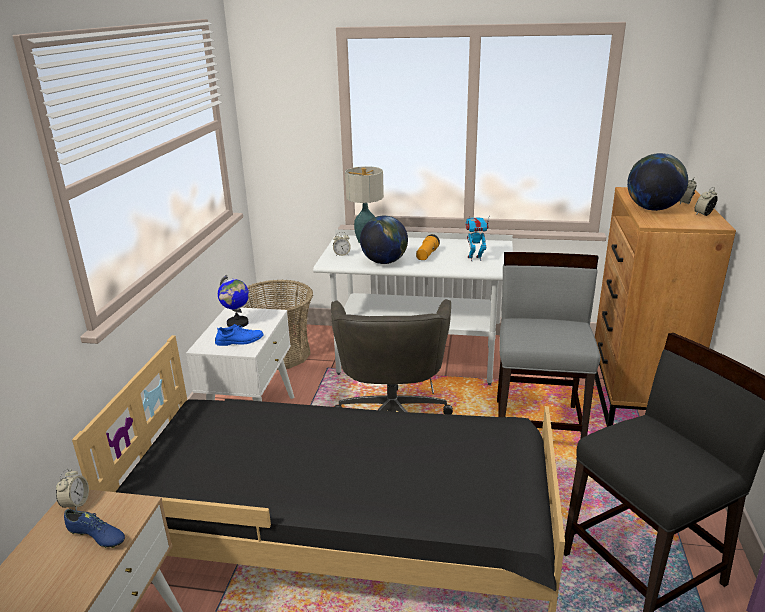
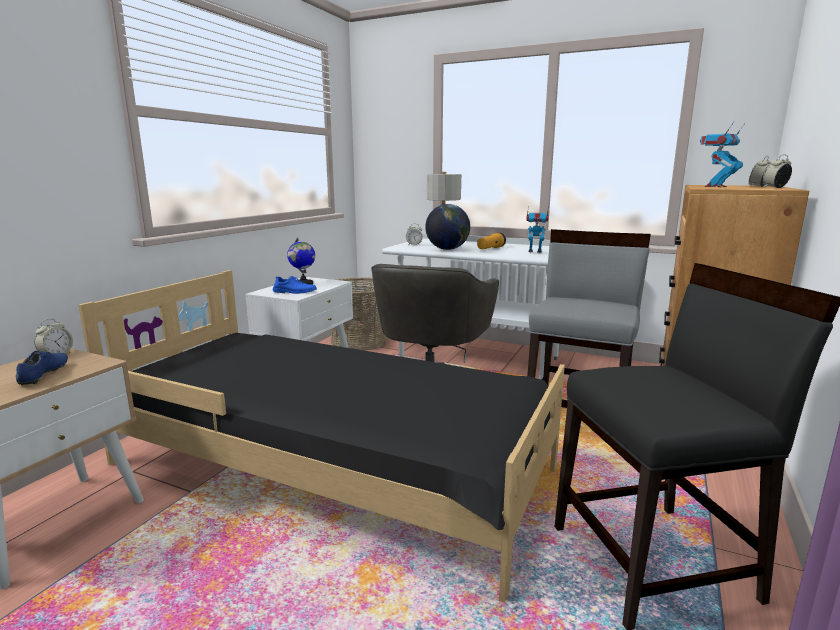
camera: 15 degrees right, 10 degrees down
(96, 537) = (45, 375): blue shoe -> blue shoe turned 135 degrees counterclockwise
(652, 209) = (715, 186): globe -> toy robot

